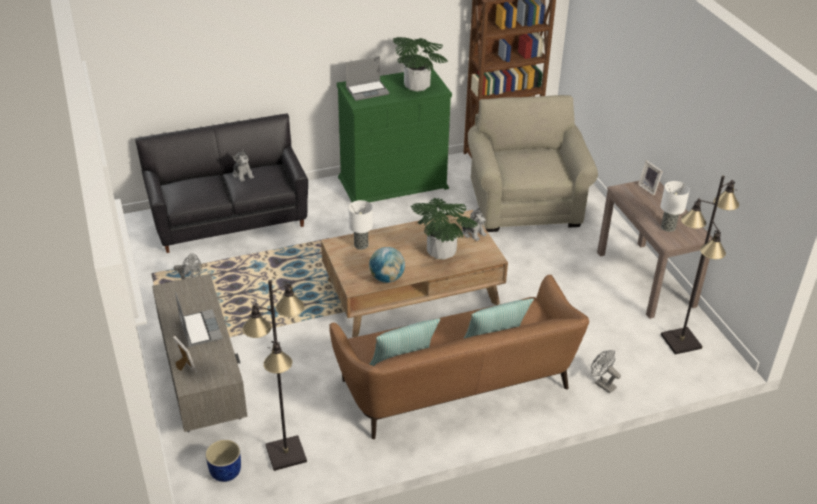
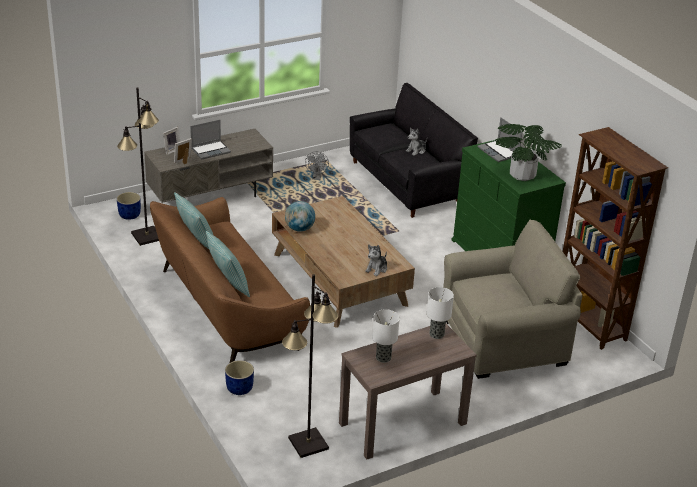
camera: 80 degrees right, 5 degrees down
(361, 245) = (340, 214): table lamp -> table lamp (436, 334)
(441, 252) = (343, 253): potted plant -> none
(602, 384) = (239, 388): grey fan -> blue planter
(649, 188) = (451, 349): picture frame -> picture frame (184, 161)

